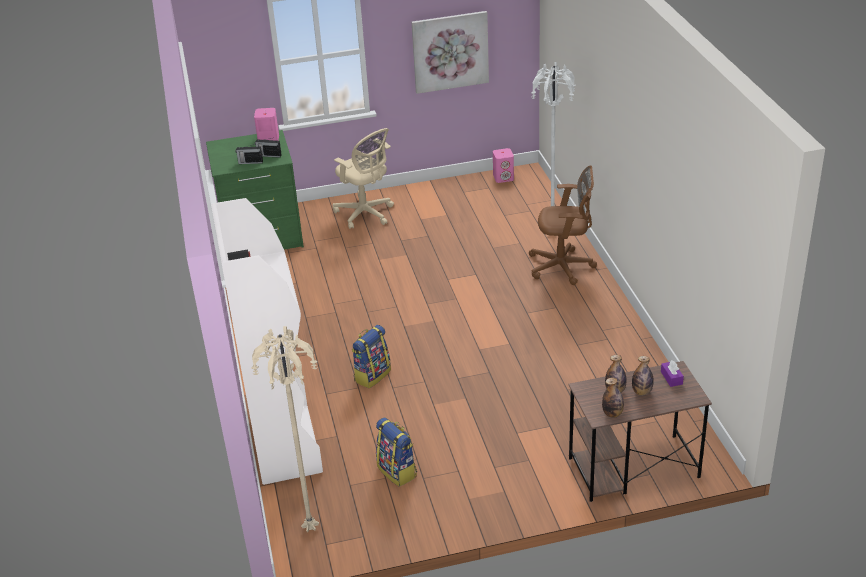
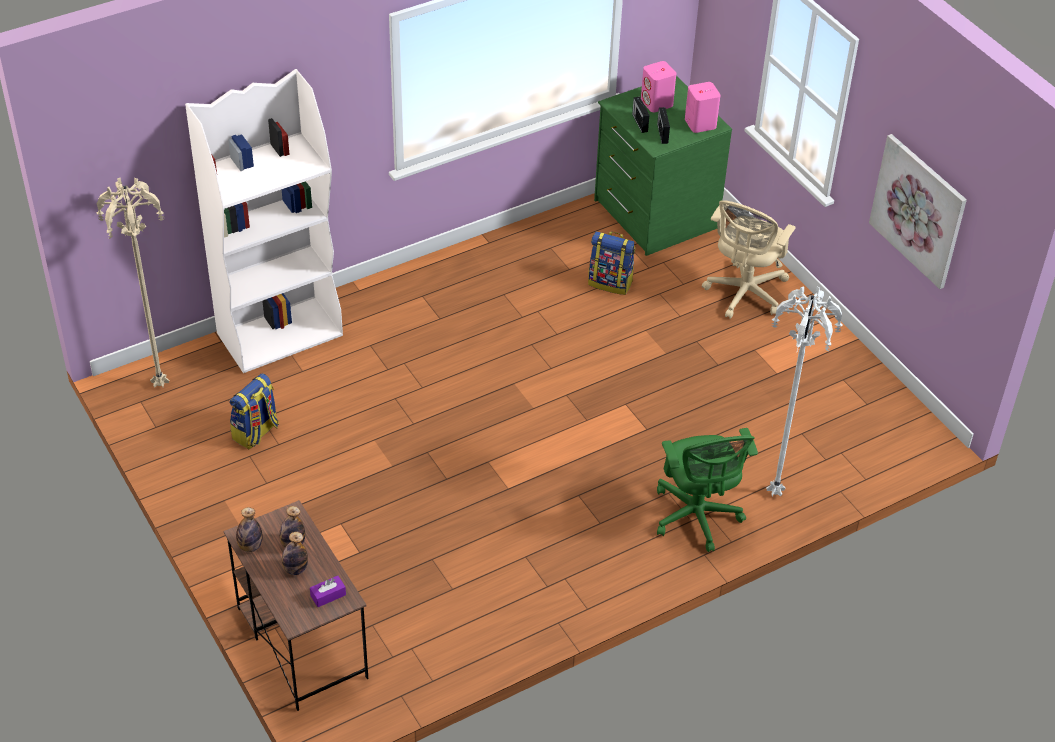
camera: 70 degrees right, 10 degrees up
(372, 375) = (412, 376): backpack -> backpack (610, 282)
(503, 177) = (902, 415): pink speaker -> pink speaker (657, 103)
(563, 267) = (697, 517): brown office chair -> green office chair

